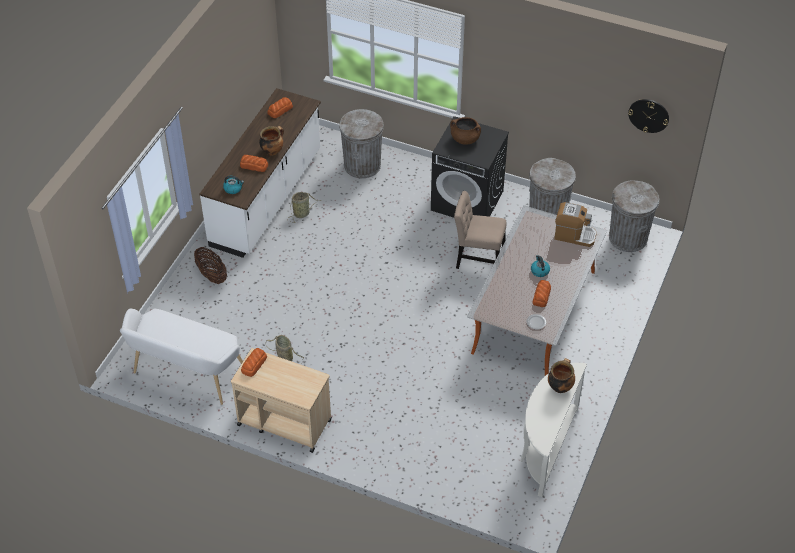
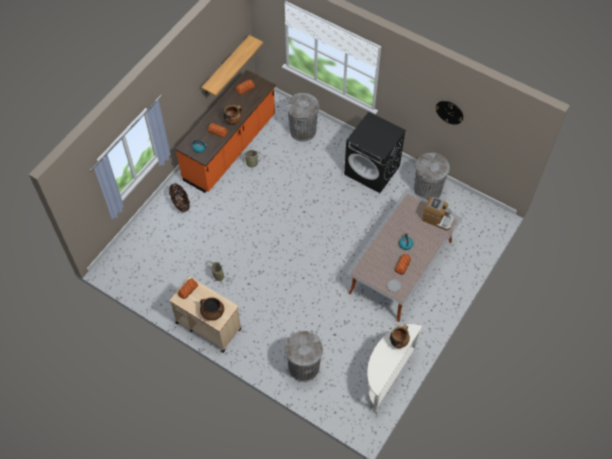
camera: 10 degrees right, 10 degrees up
(186, 375) = (148, 278): white bench -> none
(250, 81) = (226, 65): none -> shelf
(267, 199) = (230, 148): white counter -> orange counter
(465, 139) = (372, 132): brown cooking pot -> brown cooking pot (212, 312)
(477, 260) = (369, 219): beige chair -> none
(628, 238) = (482, 217): grey trash can -> grey trash can (303, 367)
(648, 115) = (506, 140): wall clock -> wall clock (449, 112)

